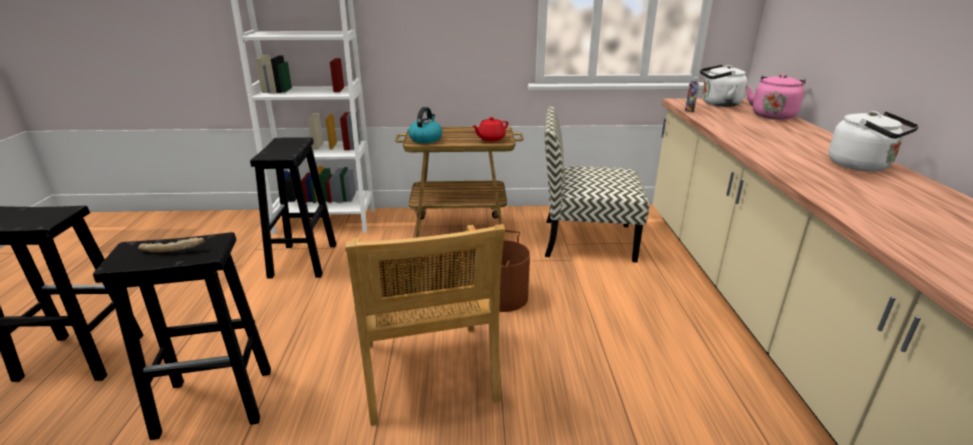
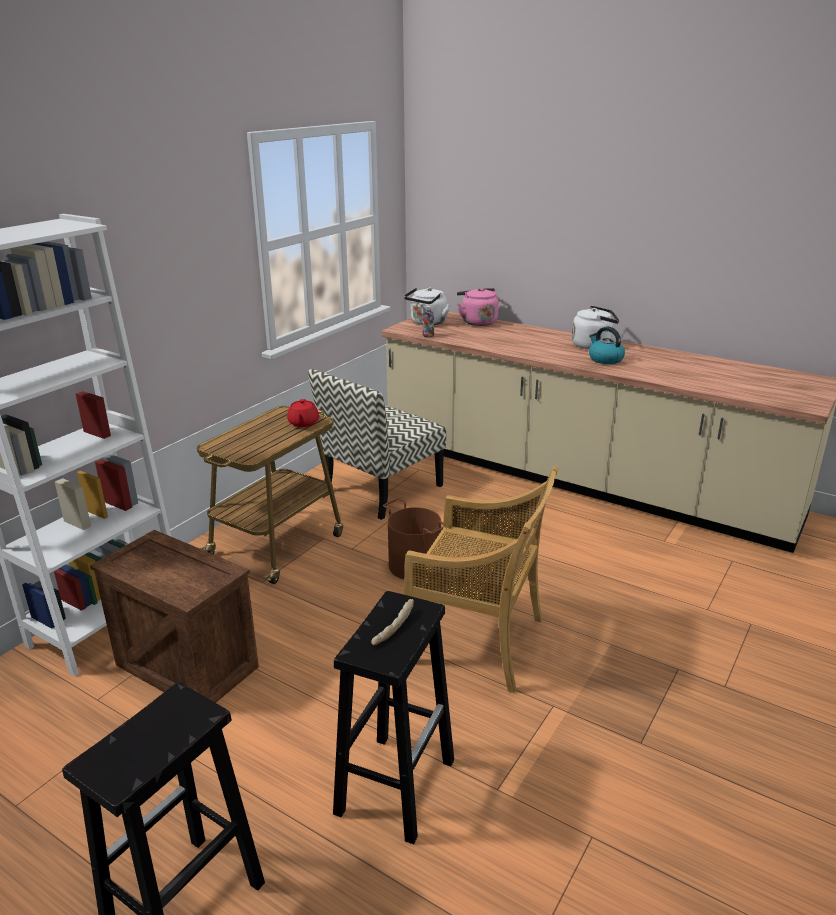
camera: 55 degrees left, 0 degrees up
(303, 261) = (189, 665): black stool -> crate
(425, 139) = (250, 450): kettle -> kettle (605, 359)

